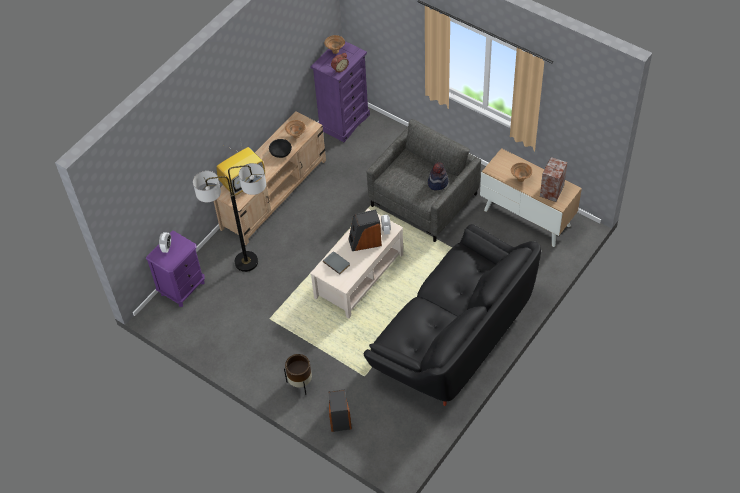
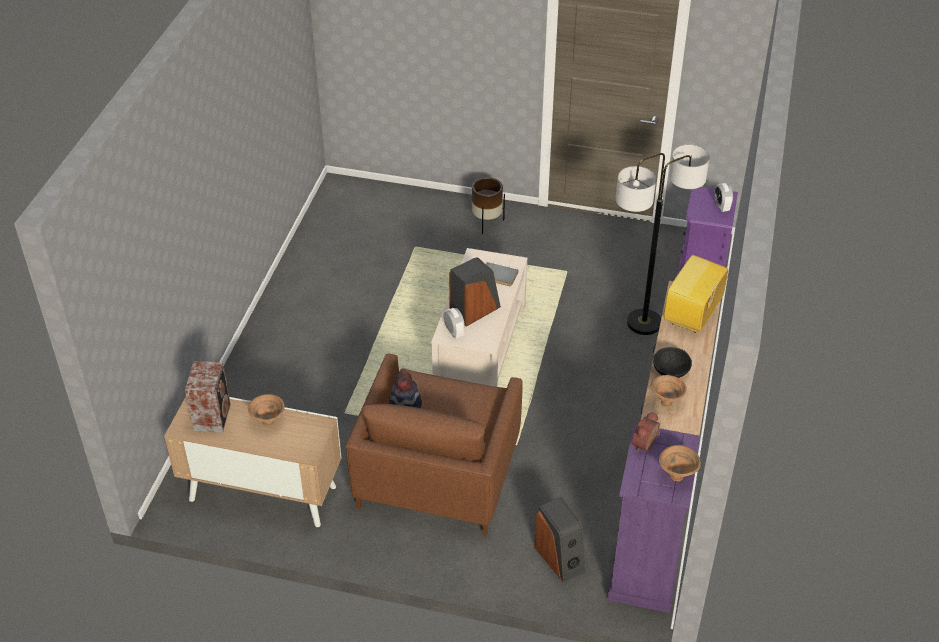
camera: 155 degrees right, 10 degrees down
(339, 417) = (423, 206): speaker -> speaker (560, 558)
(424, 200) = (437, 474): grey armchair -> brown armchair
(452, 334) = (323, 314): black sofa -> none

